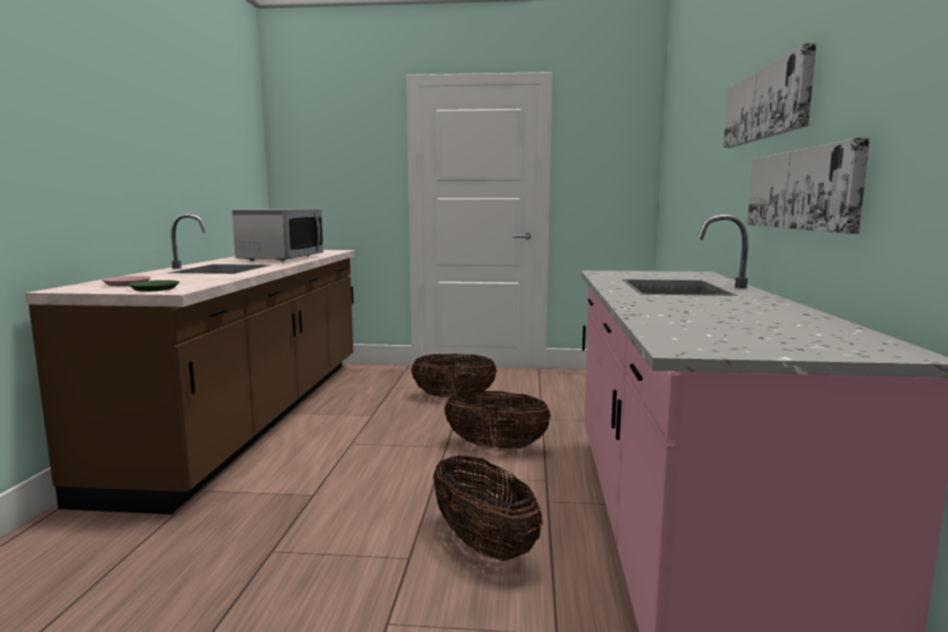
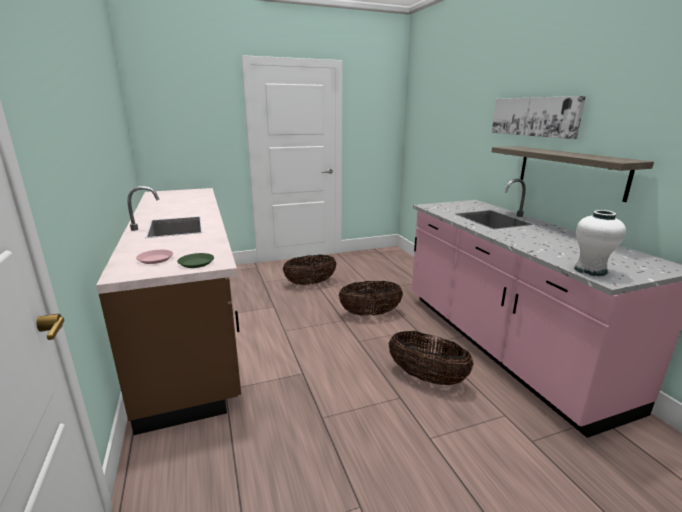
camera: 25 degrees left, 10 degrees up
(281, 258) = (186, 206): microwave -> none
(680, 338) = (590, 270): none -> white vase
(802, 189) = (570, 171): picture -> shelf

